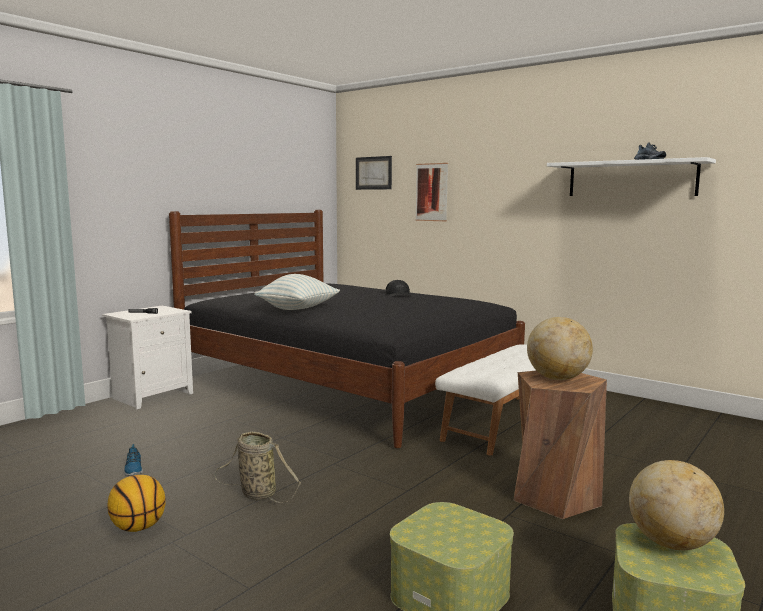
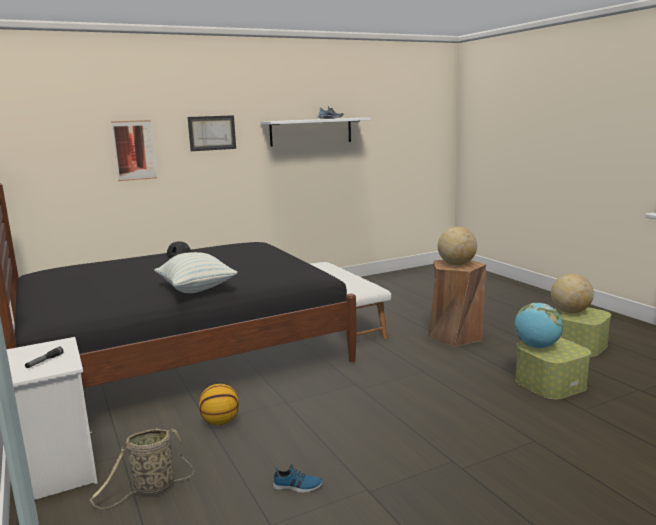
camera: 65 degrees left, 5 degrees up
(138, 527) = (431, 484): basketball -> basketball (220, 422)
(256, 493) = (396, 425): basket -> basket (151, 489)
(373, 173) = (47, 132): picture -> picture (212, 133)
(444, 517) = (536, 347): none -> globe

